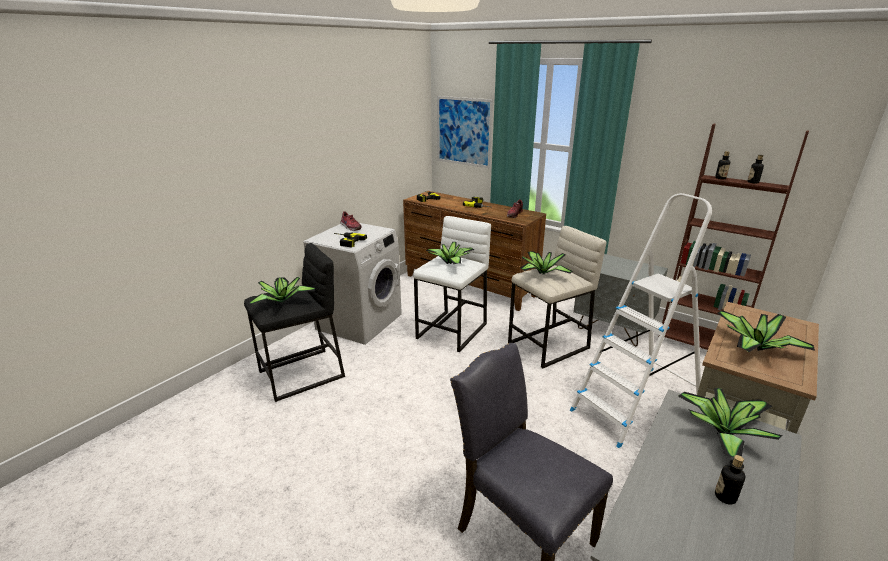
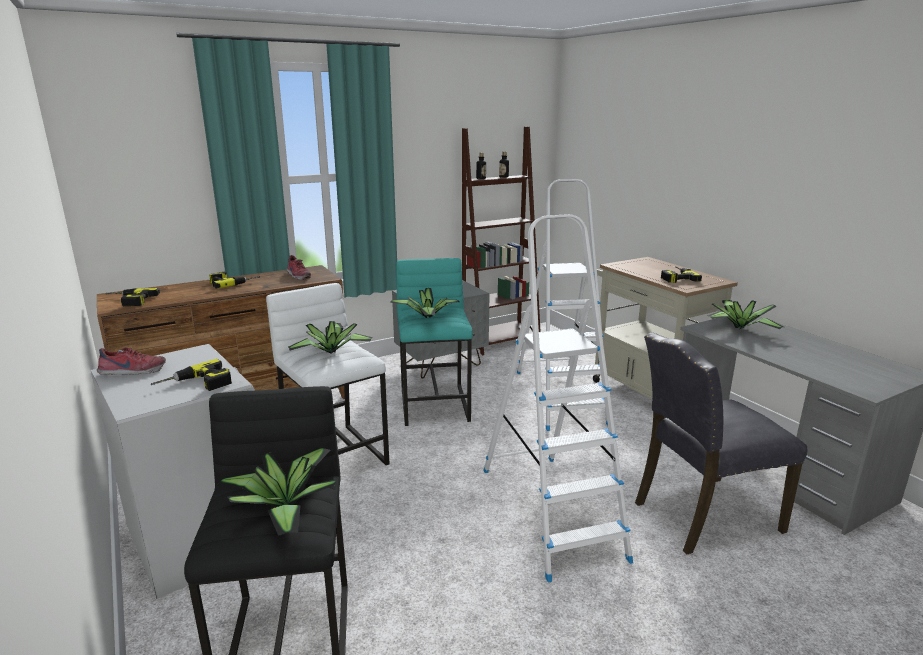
camera: 65 degrees left, 5 degrees down
(460, 437) = (550, 511): none -> white step ladder
(464, 131) = (139, 180): picture -> none
(548, 345) = (434, 404): beige stool -> turquoise stool
(725, 497) = (807, 348): bottle -> none
(755, 348) = (675, 277): potted plant -> power drill

